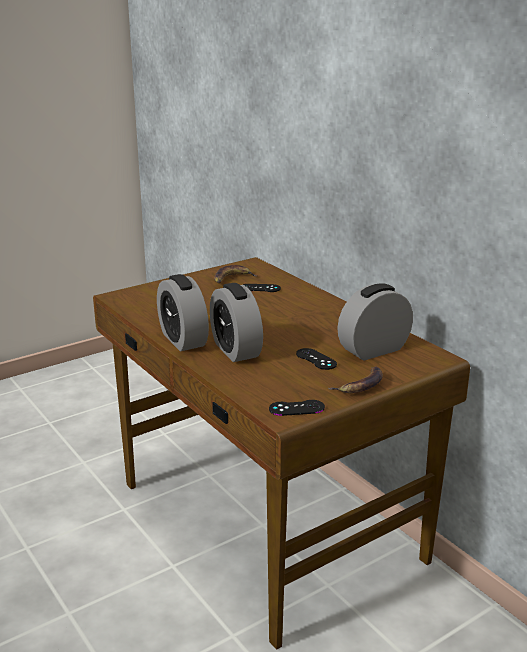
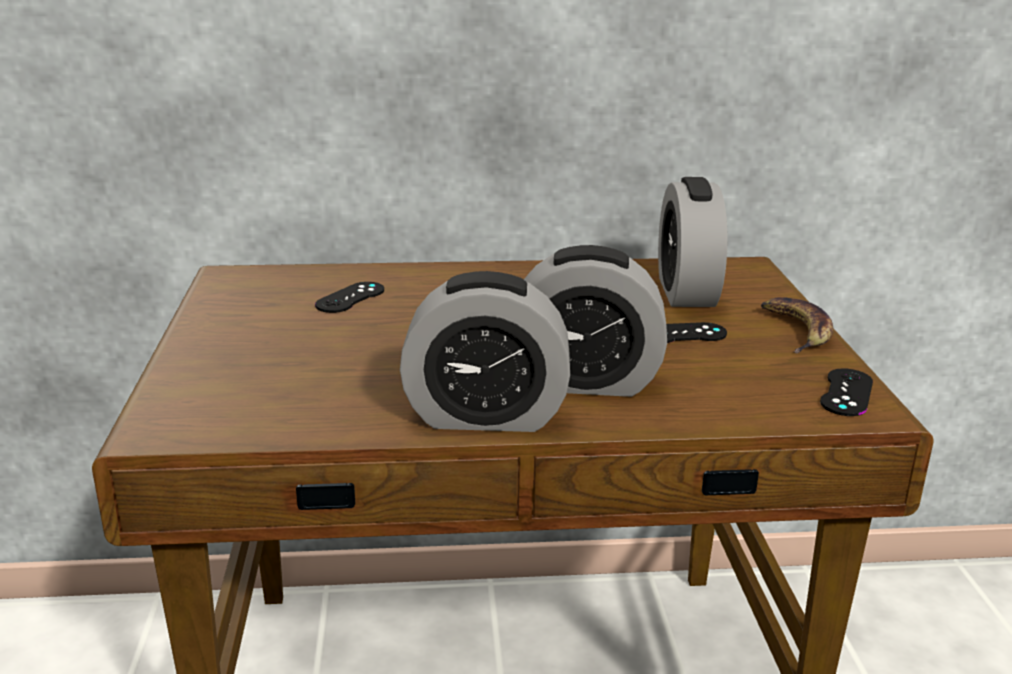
camera: 60 degrees left, 0 degrees up
(232, 278) = (268, 305): banana -> none

